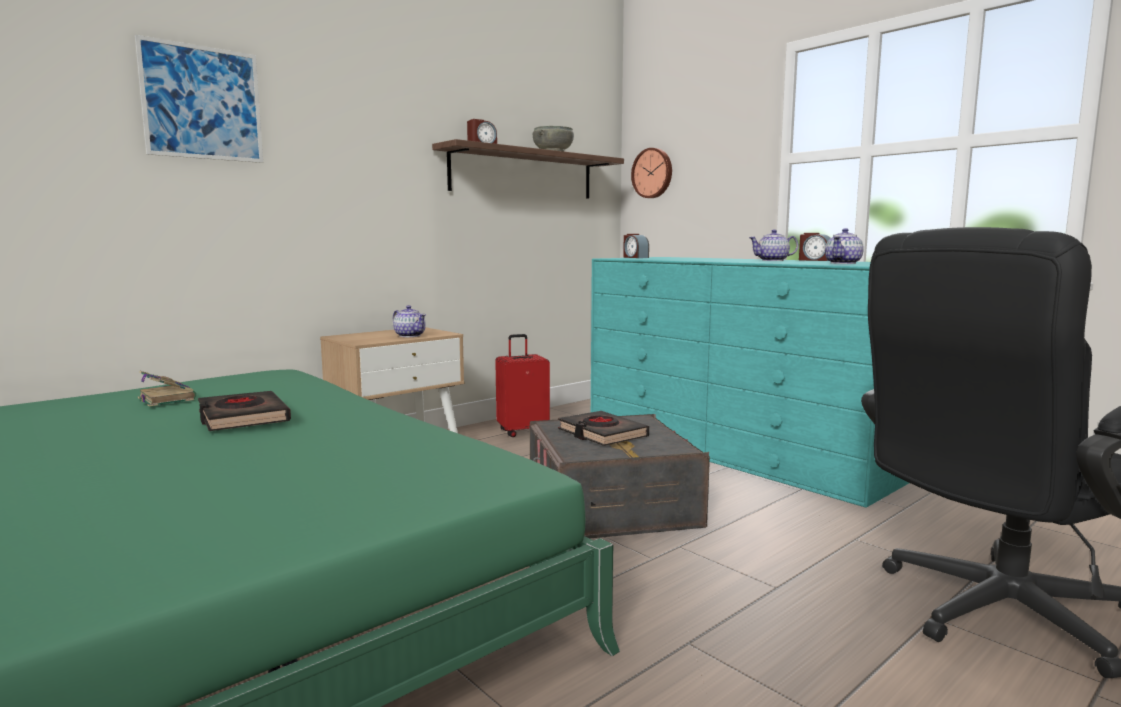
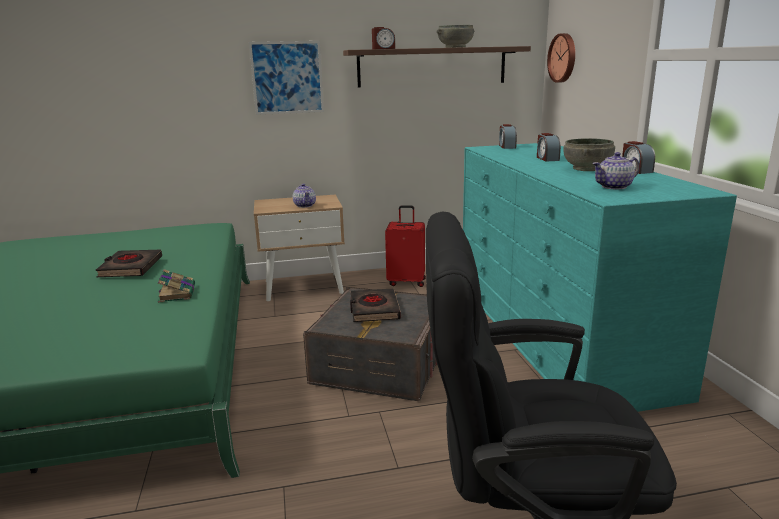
camera: 30 degrees right, 10 degrees up
(166, 398) = (122, 244): book -> book (177, 293)
(202, 103) = (167, 42): picture -> picture (287, 78)
(709, 259) = (547, 159): none -> alarm clock
(773, 260) = (587, 169): teapot -> grey bowl

